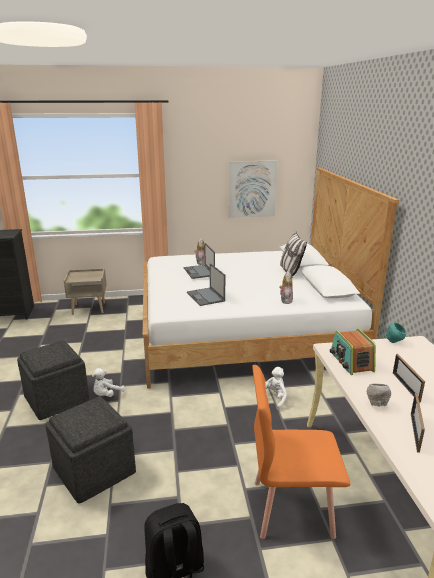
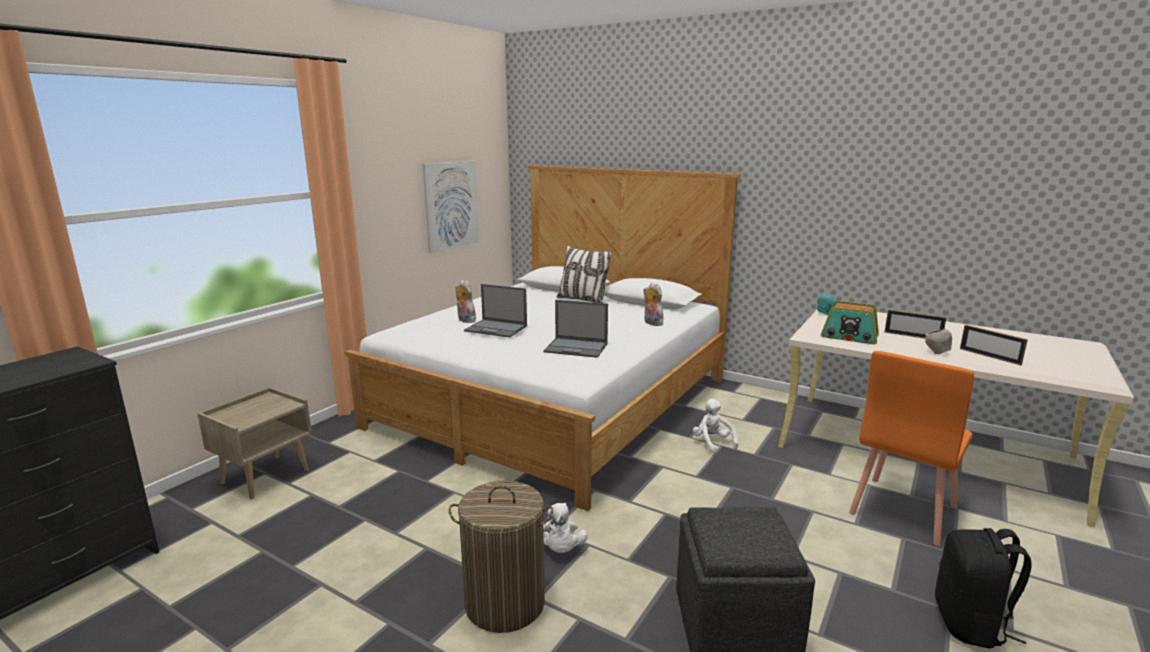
camera: 50 degrees left, 5 degrees down
(56, 399) = (504, 604): grey ottoman -> laundry basket

